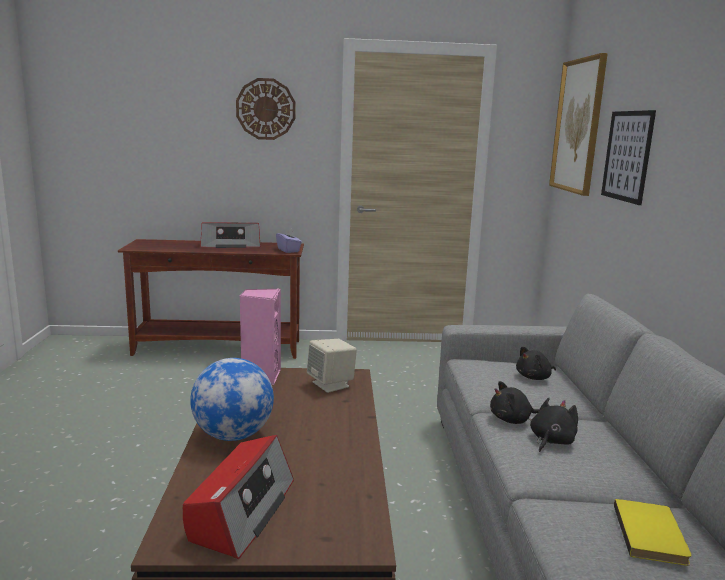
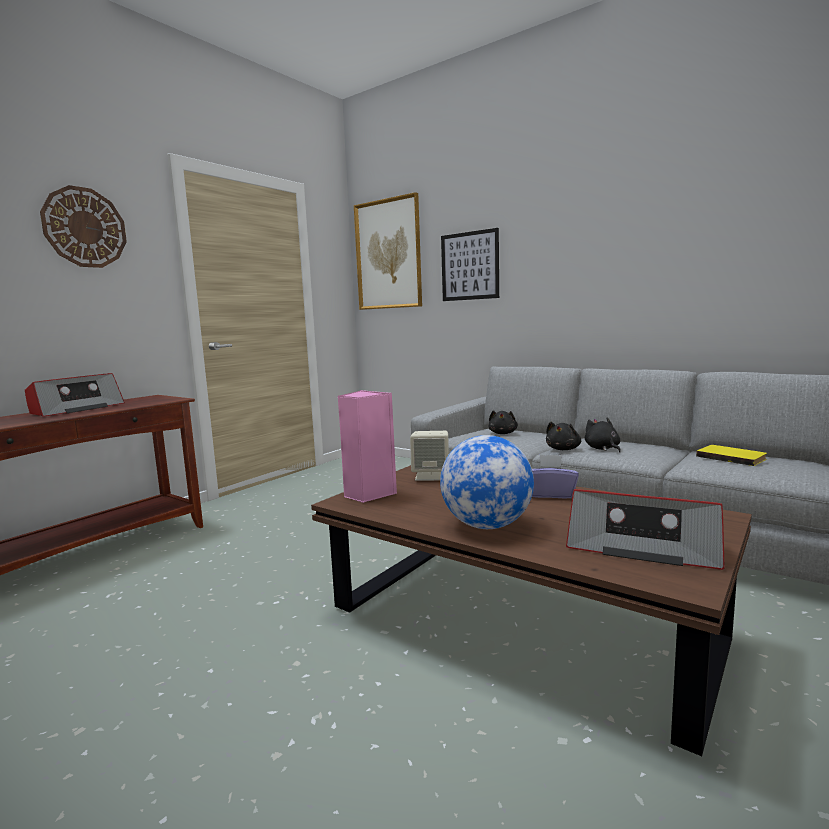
camera: 50 degrees left, 5 degrees down
(241, 511) = (642, 546): radio -> radio turned 150 degrees clockwise
(288, 250) = (168, 399): purple tissue box -> purple tissue box (550, 494)

